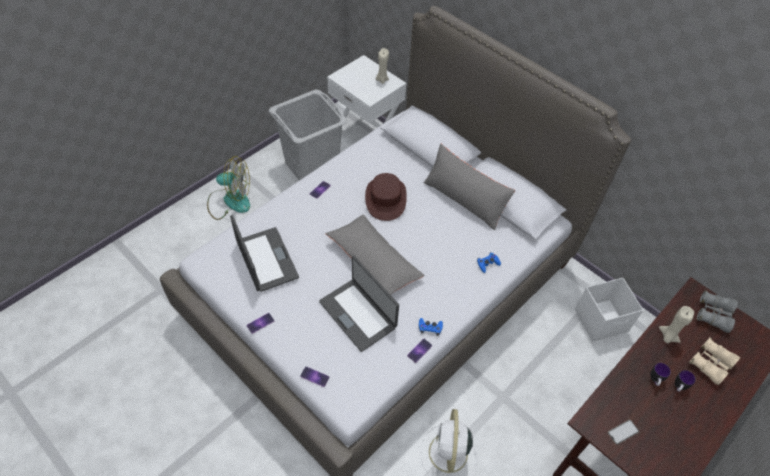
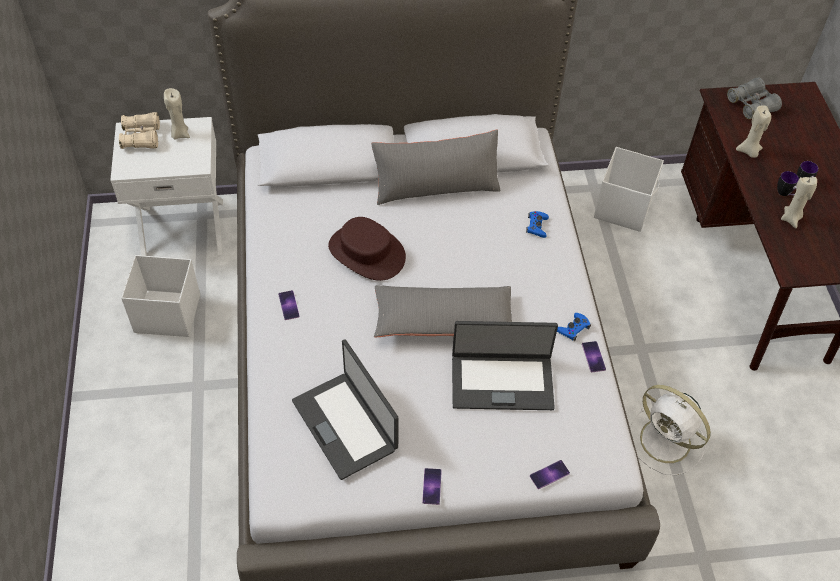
camera: 50 degrees left, 0 degrees up
(230, 201) = (127, 439): fan -> none
(266, 260) = (346, 424): laptop -> laptop turned 135 degrees counterclockwise
(311, 166) = (166, 313): grey laundry basket -> white storage box
(623, 432) = (819, 254): phone -> none
(636, 396) = (791, 219): none -> beige candle
(710, 364) = (797, 145): beige binoculars -> beige binoculars (141, 137)

